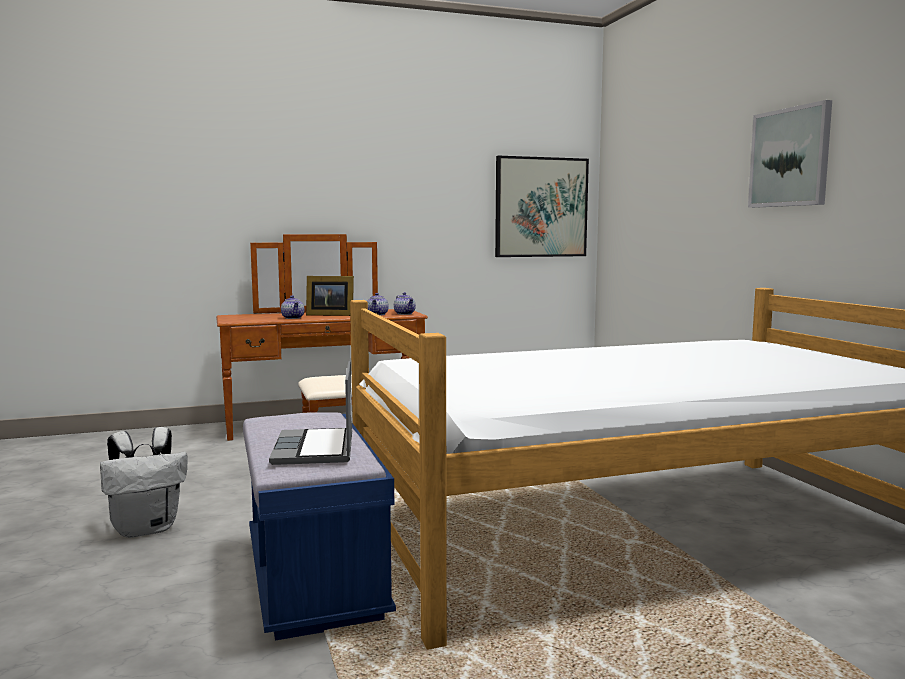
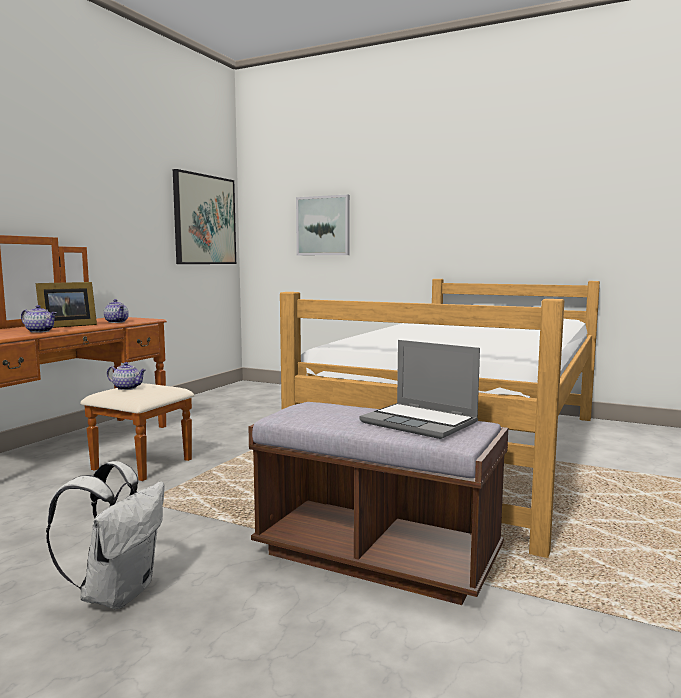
camera: 45 degrees left, 0 degrees up
(314, 578) = (376, 556): blue bench -> brown bench
(405, 314) = (140, 319): teapot -> teapot (128, 388)
(790, 157) = (448, 189): picture -> picture (323, 226)

